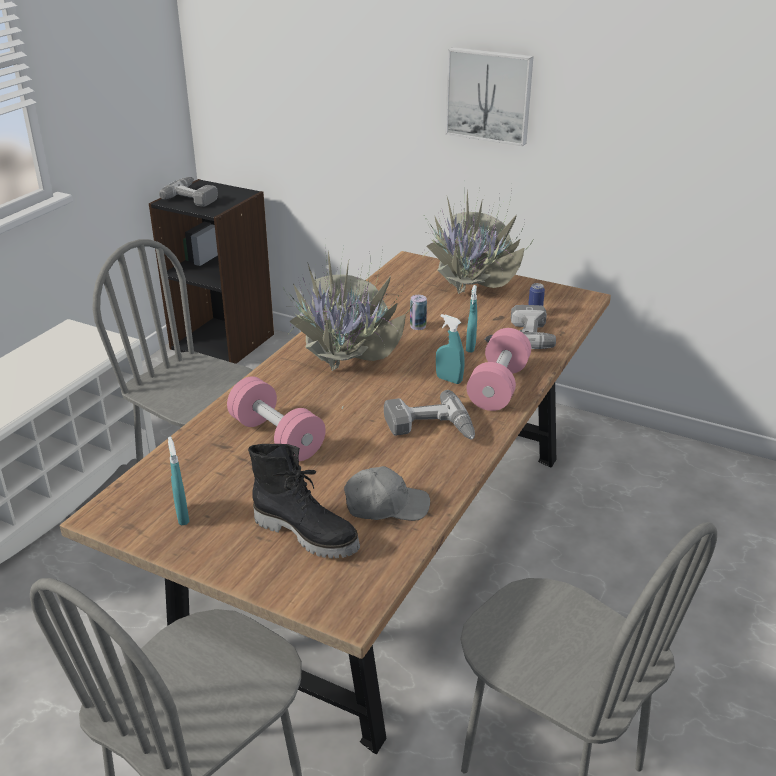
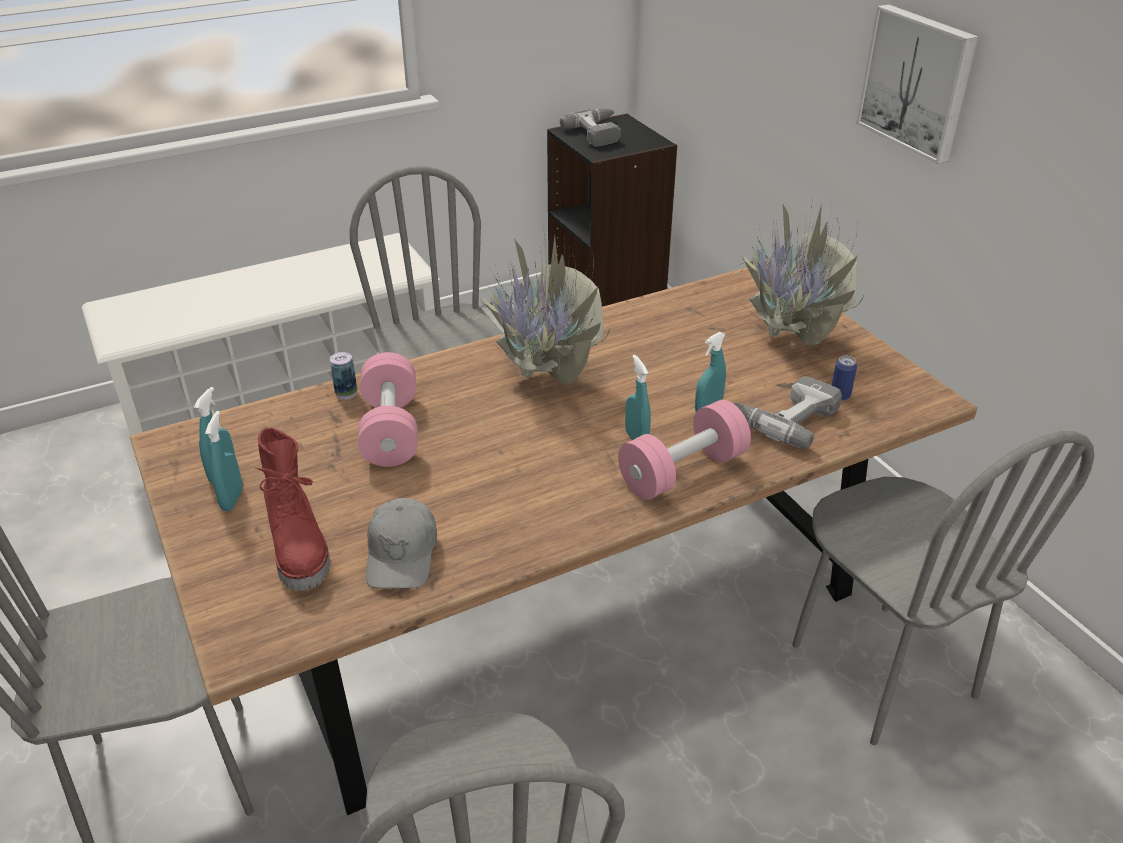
camera: 35 degrees right, 5 degrees up
(214, 528) = (232, 500): none -> turquoise spray bottle
(307, 533) = (299, 547): black boot -> red boot
(385, 505) = (402, 554): grey cap -> grey cap turned 60 degrees clockwise
(418, 326) = (678, 360): can -> can (346, 393)
(430, 429) = (547, 489): power drill -> none
(611, 493) = (881, 671): none -> grey chair

